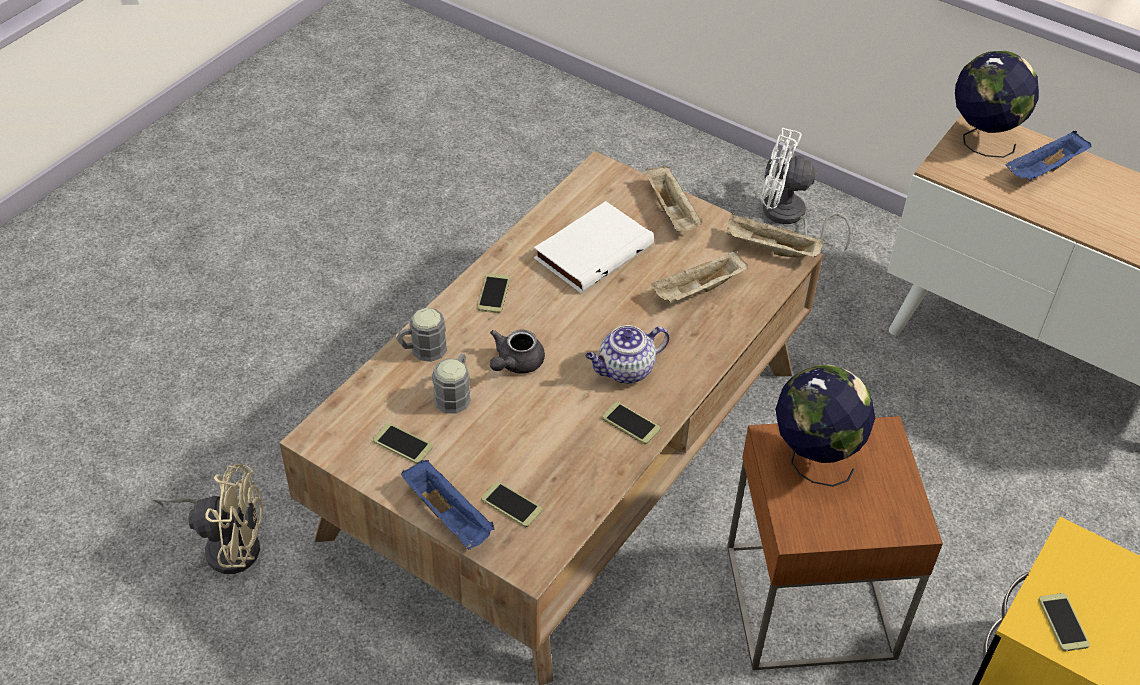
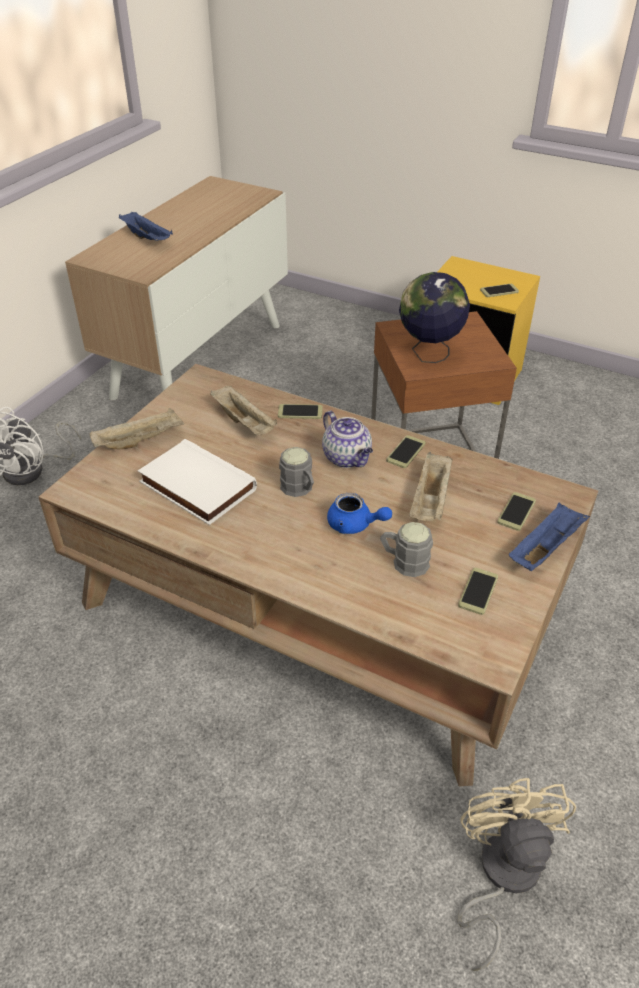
camera: 95 degrees left, 5 degrees down
(422, 350) = (352, 594): grey mug -> grey mug (299, 489)
(493, 294) = (263, 550): phone -> phone (300, 412)
(515, 363) = (355, 525): grey teapot -> blue teapot
(770, 249) = (191, 387): beige tray -> beige tray (431, 500)
(981, 141) = (111, 258): globe -> none

